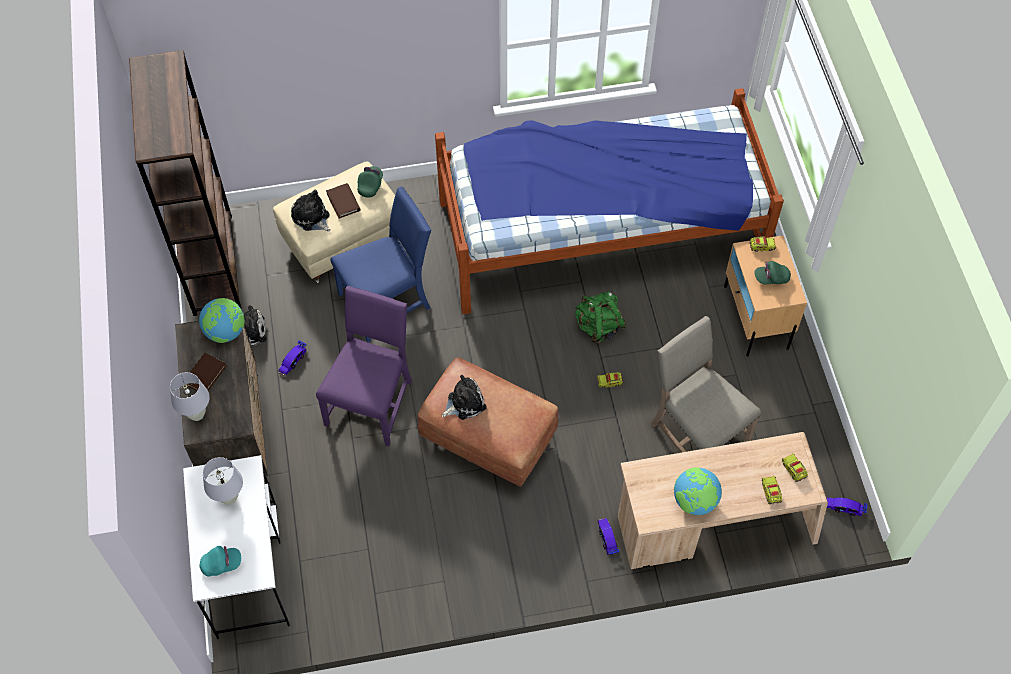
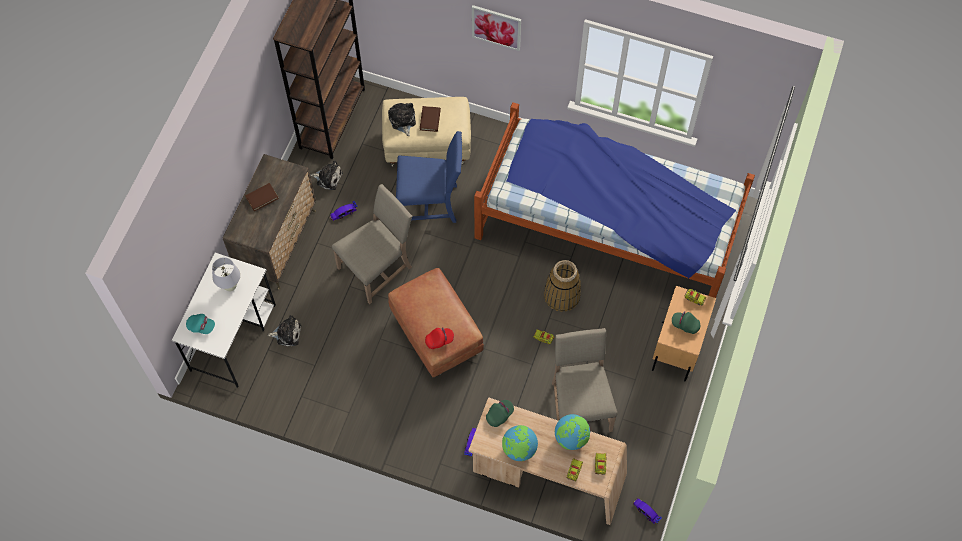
camera: 30 degrees right, 5 degrees up
(197, 415) = (241, 222): white table lamp -> none
(226, 332) = (292, 175): globe -> globe (571, 438)
(370, 185) = (455, 116): green cap -> green cap (499, 415)
(372, 401) = (377, 267): purple chair -> beige chair
(387, 43) = (496, 27): none -> picture
(464, 403) = (421, 302): plush toy -> plush toy (287, 333)
(513, 434) = (439, 340): none -> red cap
(598, 326) = (561, 295): green backpack -> basket

